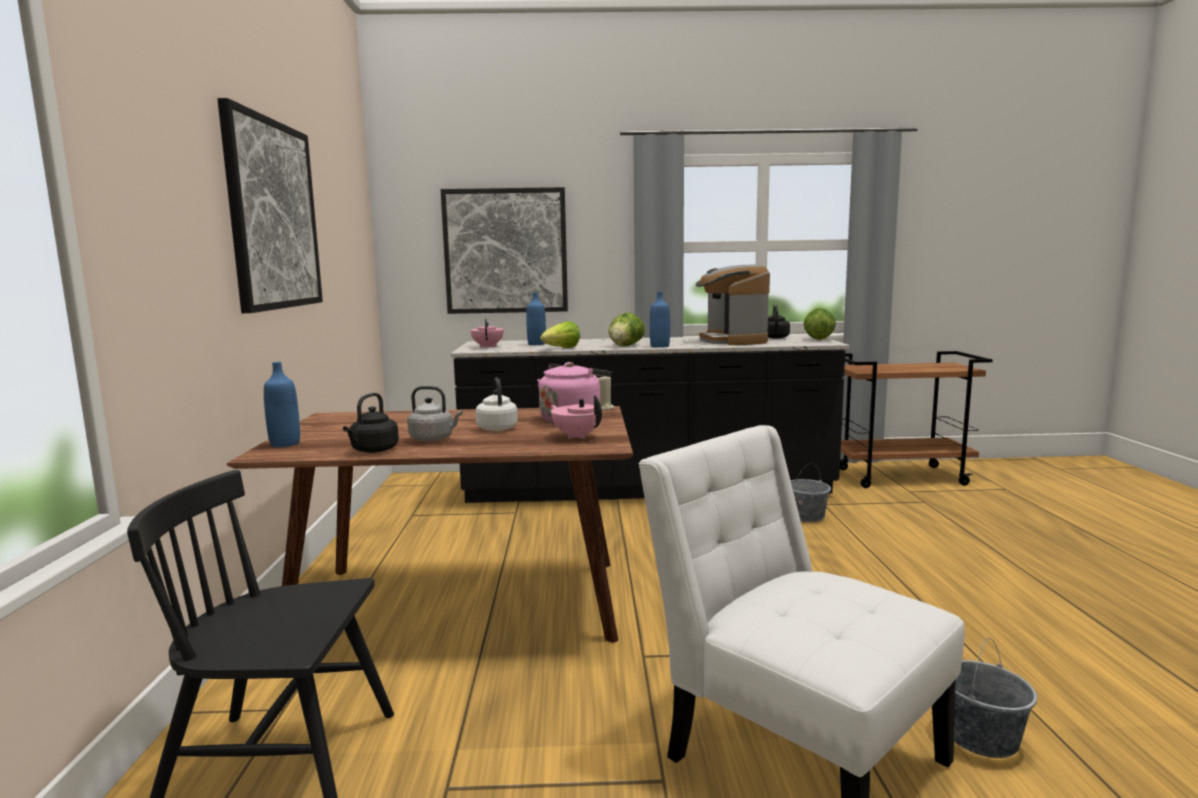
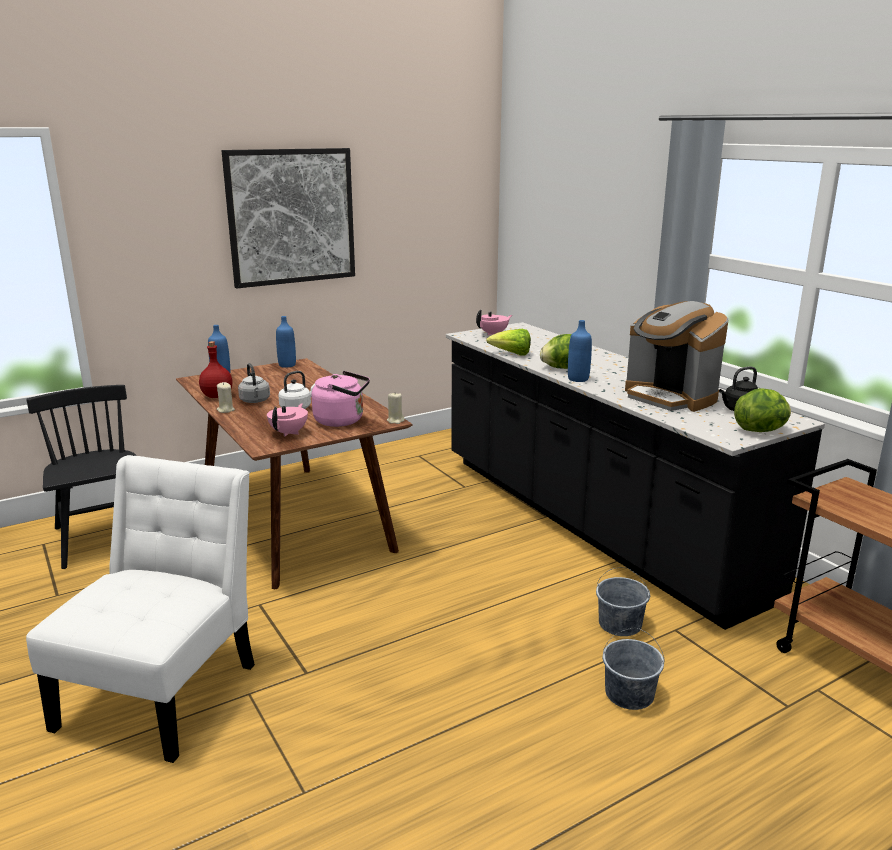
camera: 60 degrees right, 10 degrees up
(373, 450) = (217, 396): black kettle -> red bottle
(441, 450) = (225, 410): none -> beige candle
(505, 251) = (574, 238): picture -> none
(536, 344) = (531, 342): blue bottle -> blue bottle (287, 365)
(732, 341) = (670, 397): coffee machine -> coffee machine turned 90 degrees counterclockwise
(981, 737) = (213, 778): grey bucket -> grey bucket (628, 694)

